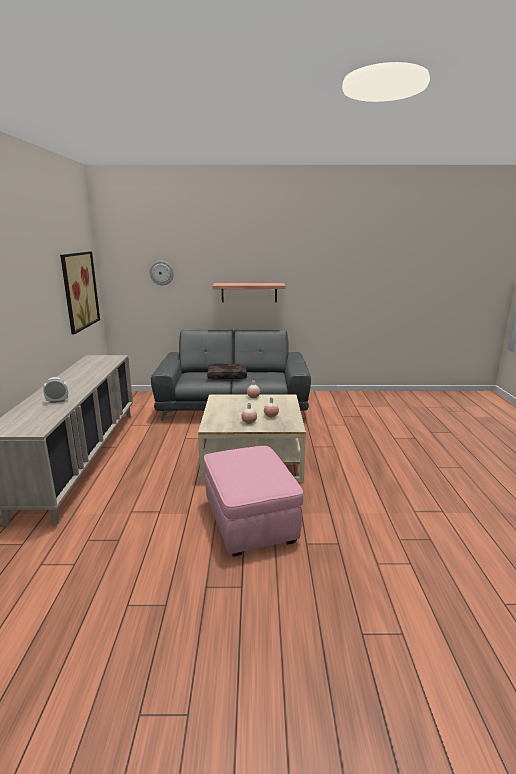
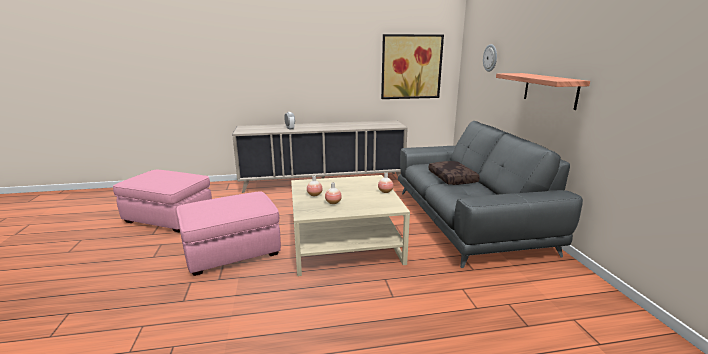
camera: 80 degrees right, 0 degrees up
(109, 597) = (169, 218): none -> pink ottoman

